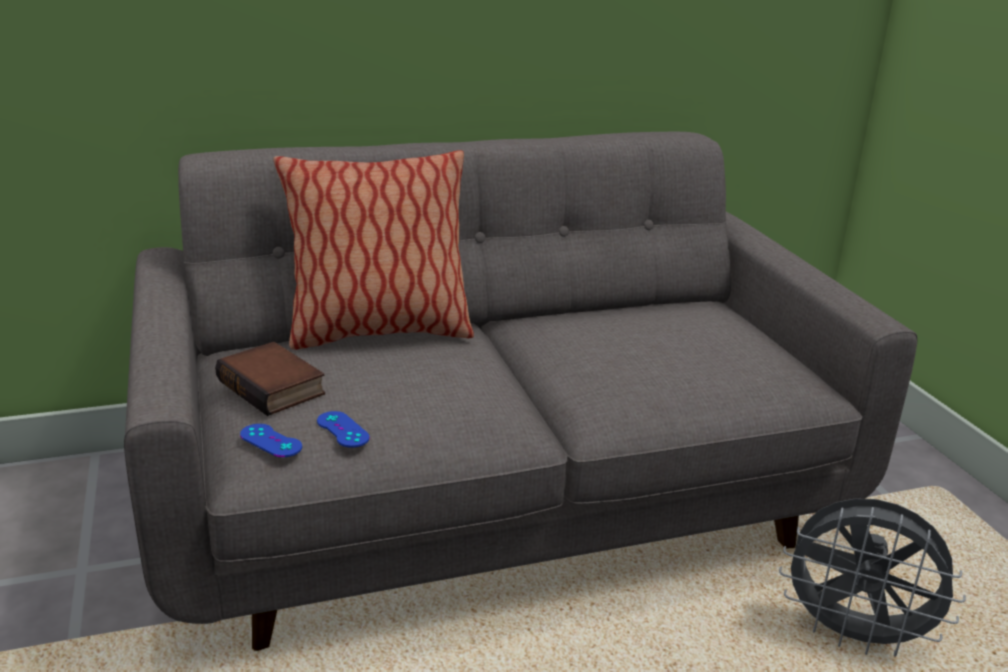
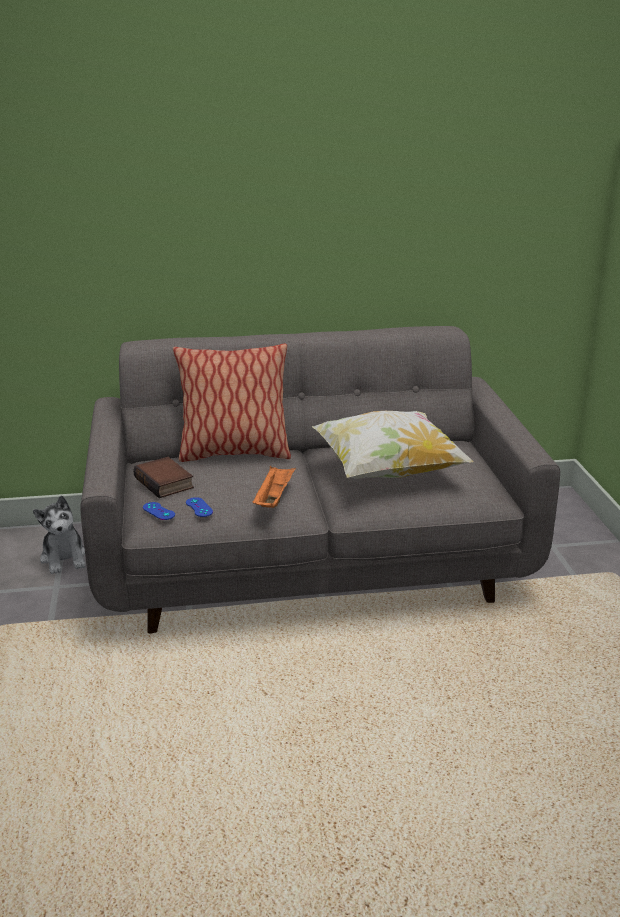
camera: 10 degrees right, 0 degrees up
(95, 515) = (64, 558): none -> plush toy
(468, 406) = (274, 498): none -> orange tray
(635, 353) = (387, 472): none -> pillow
(854, 636) = (510, 652): grey fan -> none

